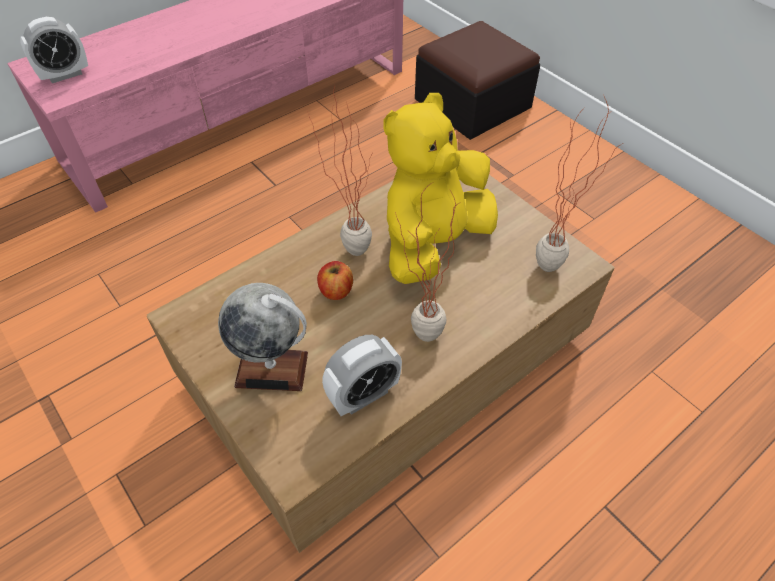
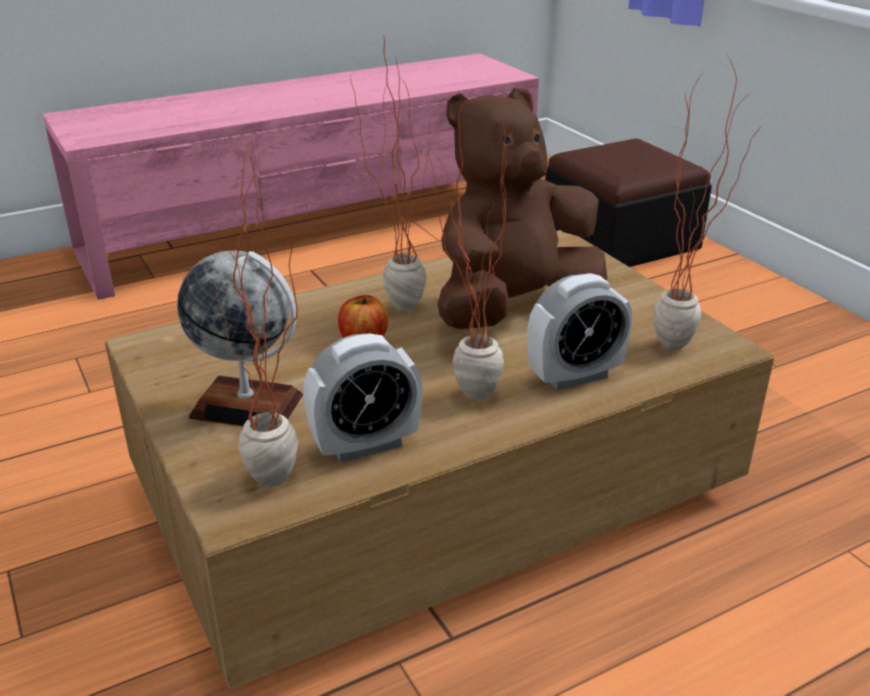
camera: 10 degrees right, 20 degrees down
(65, 75) = (102, 125): alarm clock -> alarm clock (574, 376)
(315, 447) = (277, 491): none -> potted plant
(433, 243) = (513, 309): yellow plush toy -> brown plush toy

